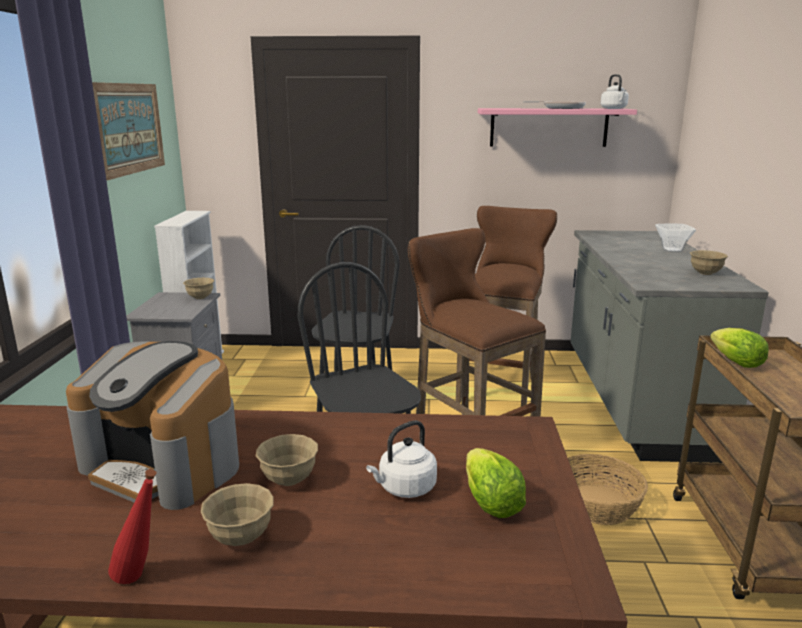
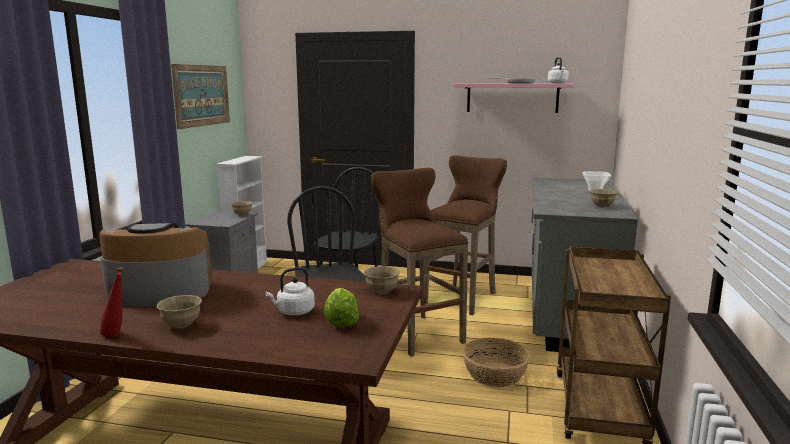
camera: 10 degrees right, 5 degrees down
(164, 465) = (159, 292): coffee machine -> coffee machine turned 135 degrees clockwise
(289, 480) = (227, 303): beige bowl -> beige bowl (381, 291)
(736, 363) = (588, 265): lettuce -> none

